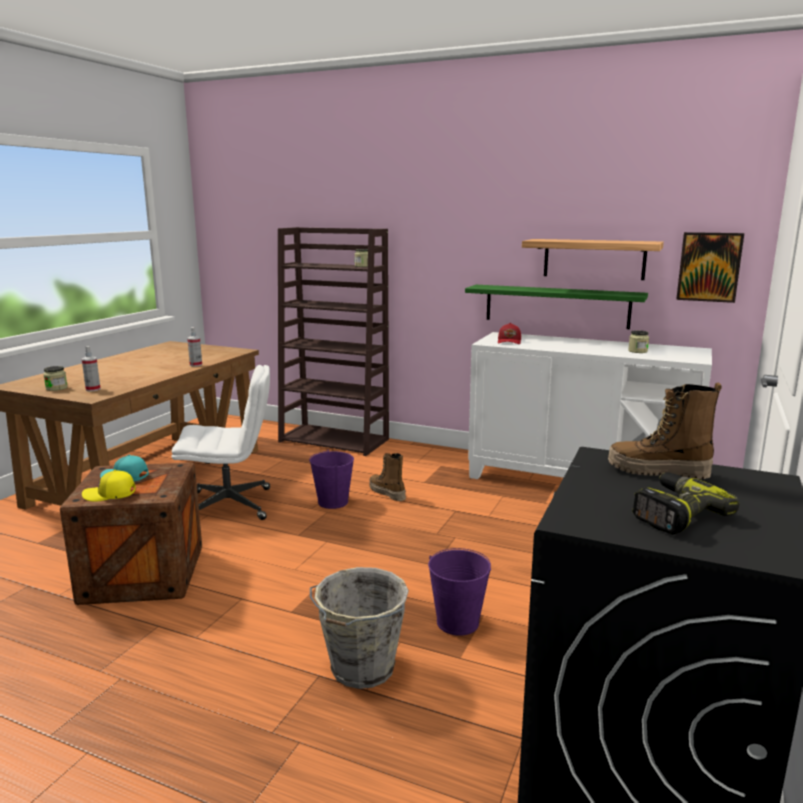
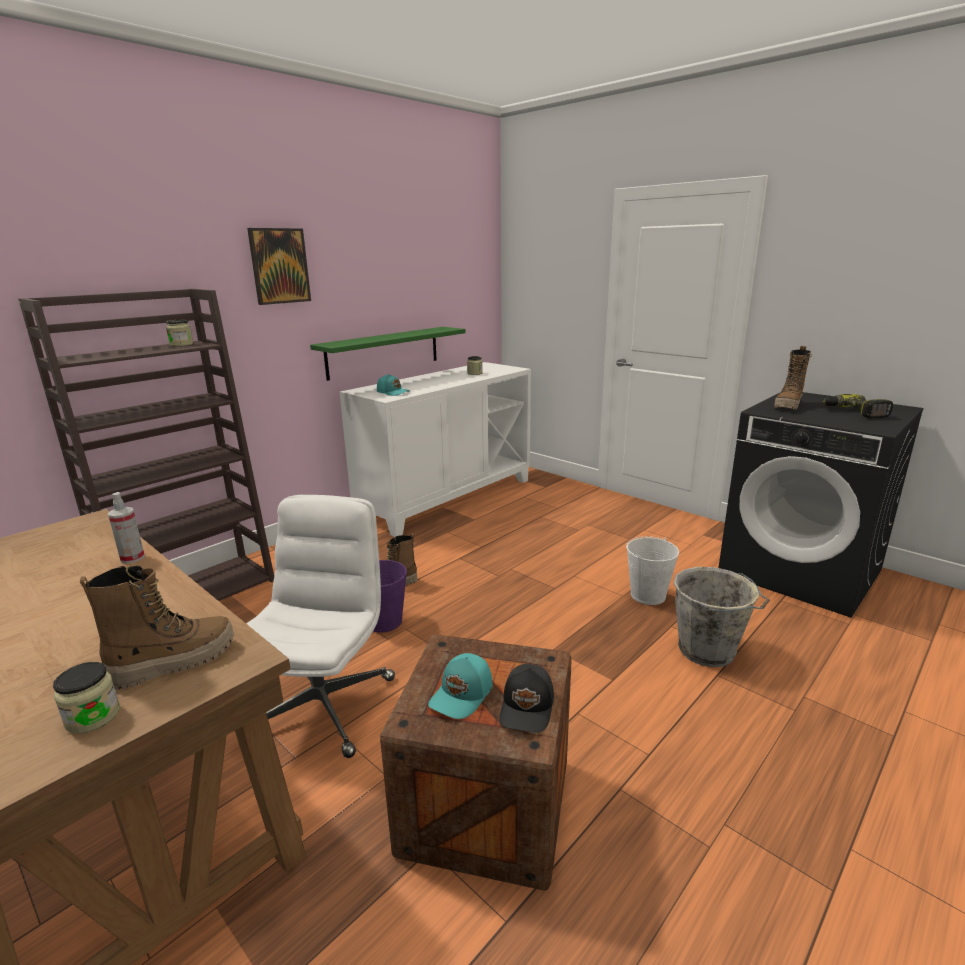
camera: 70 degrees left, 5 degrees up
(93, 389) = (174, 662): spray bottle -> boot
(110, 495) = (528, 707): yellow cap -> black cap
(457, 622) = (648, 595): purple bucket -> white bucket
(509, 341) = (393, 392): red cap -> turquoise cap
(594, 259) = (405, 302): shelf -> none
(709, 267) = (473, 299): picture -> picture (279, 266)

